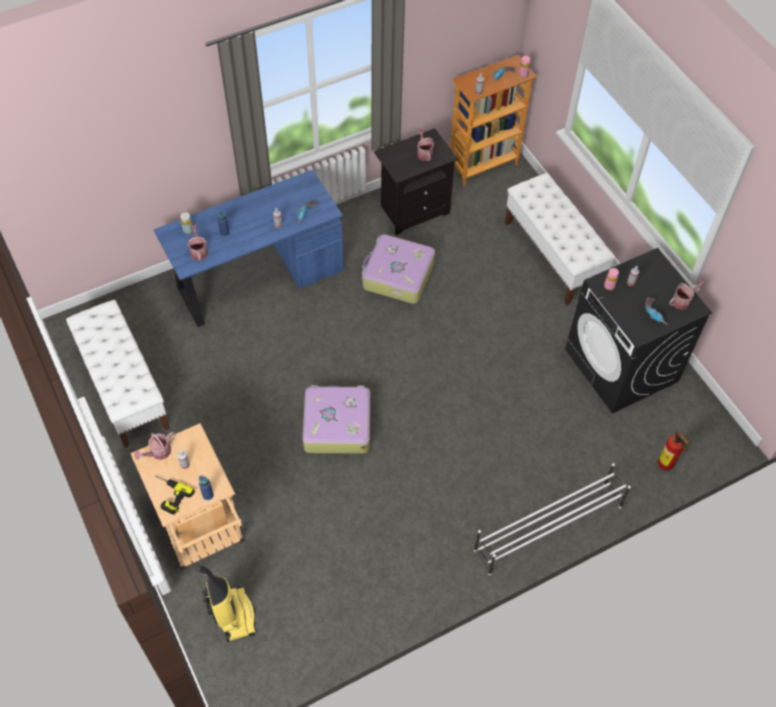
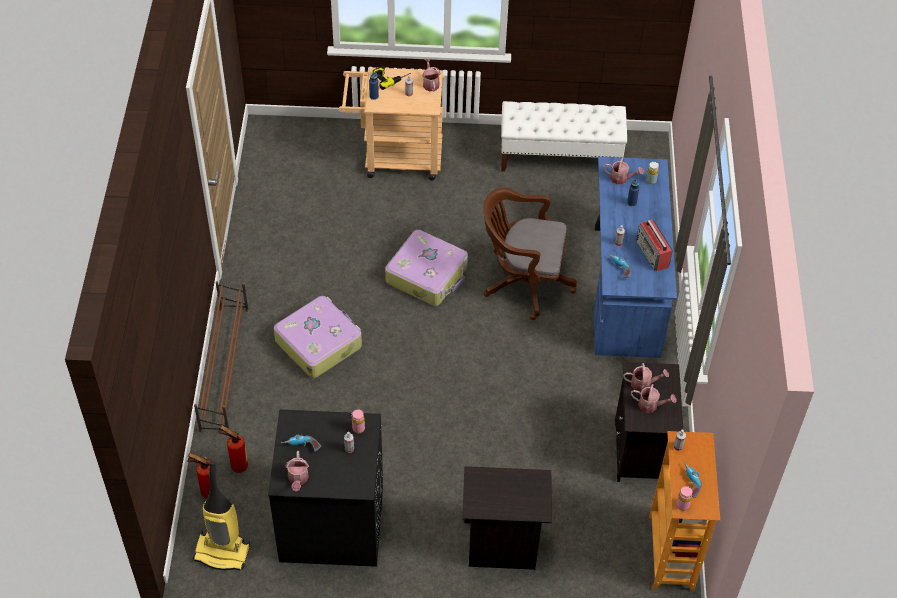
camera: 120 degrees right, 5 degrees down
(234, 615) = (314, 150): vacuum cleaner -> vacuum cleaner (223, 552)
(276, 199) = (652, 254): none -> radio
(298, 350) = (523, 282): none -> brown office chair
(397, 275) = (561, 394): suitcase -> suitcase (319, 343)
(408, 163) = (643, 384): none -> watering can
(547, 528) = (225, 368): white shoe rack -> brown shoe rack
(553, 255) = (501, 545): white bench -> black nightstand
(627, 459) = (237, 465): none -> fire extinguisher

